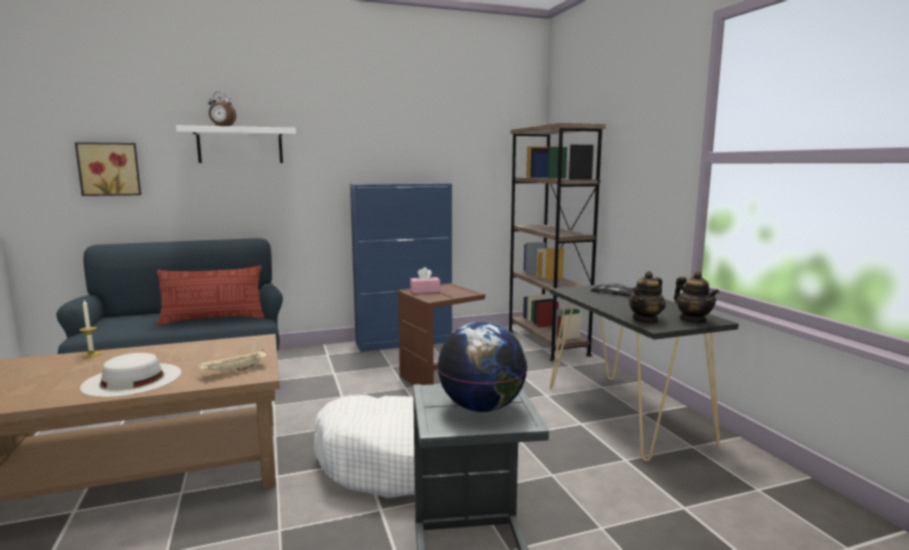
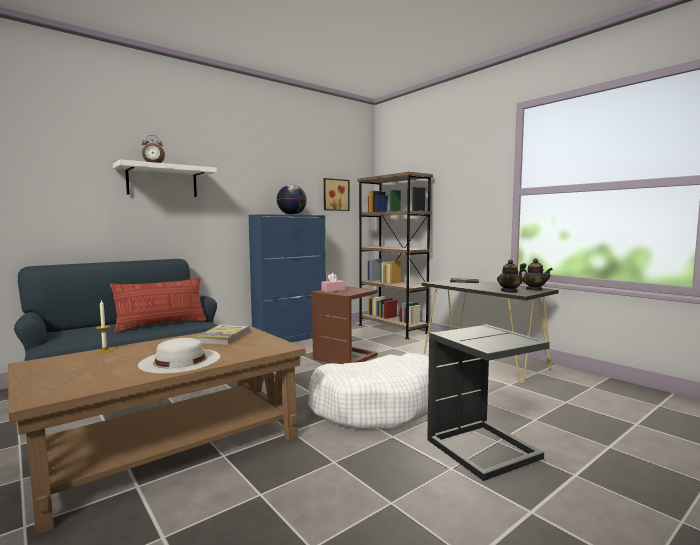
camera: 20 degrees left, 5 degrees down
(109, 169) = (44, 197): picture -> picture (335, 195)
(223, 350) = (224, 337): none -> book
(234, 371) = (259, 347): beige tray -> none
(482, 407) = (493, 337): globe -> globe (292, 214)

